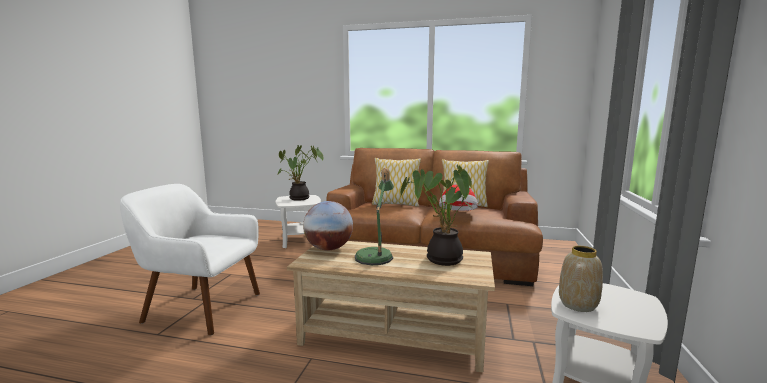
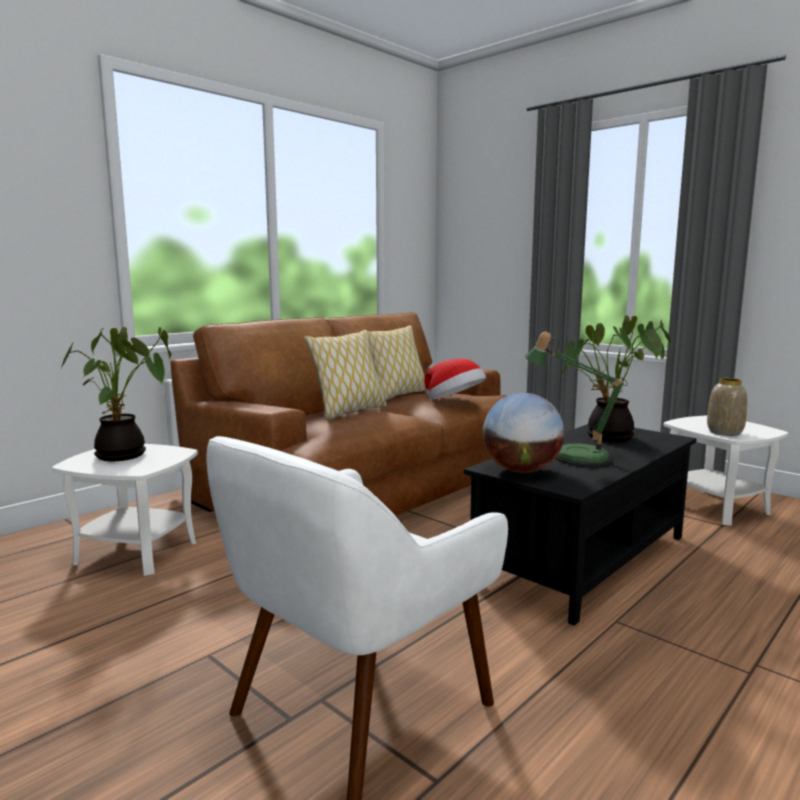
camera: 60 degrees left, 0 degrees up
(394, 334) = (583, 557): beige coffee table -> black coffee table

